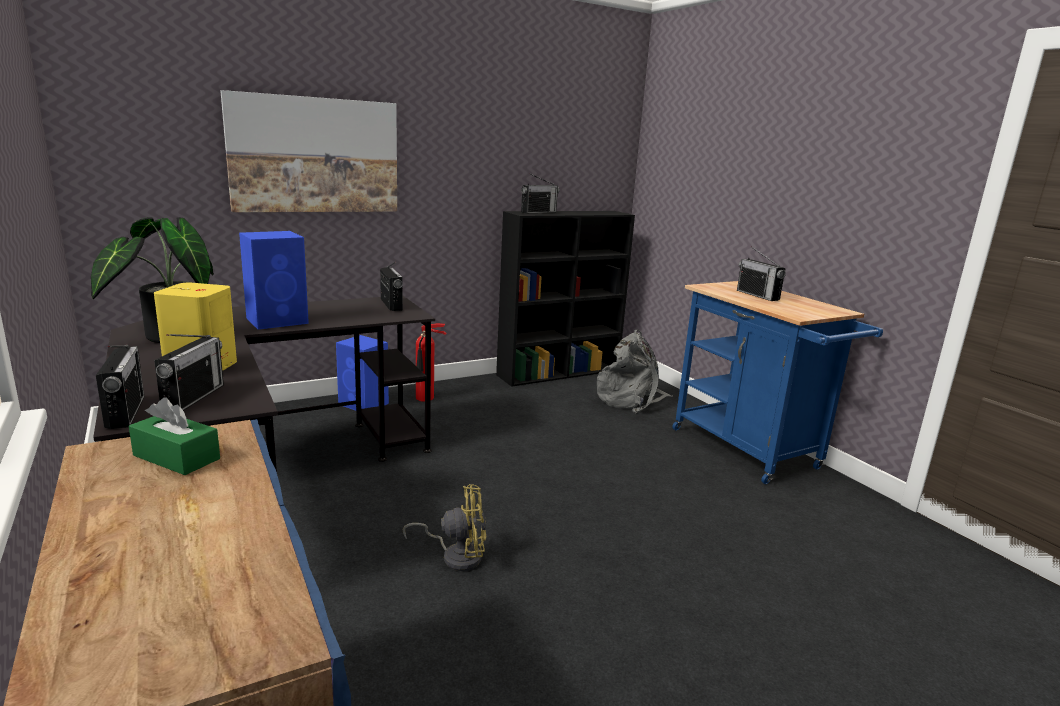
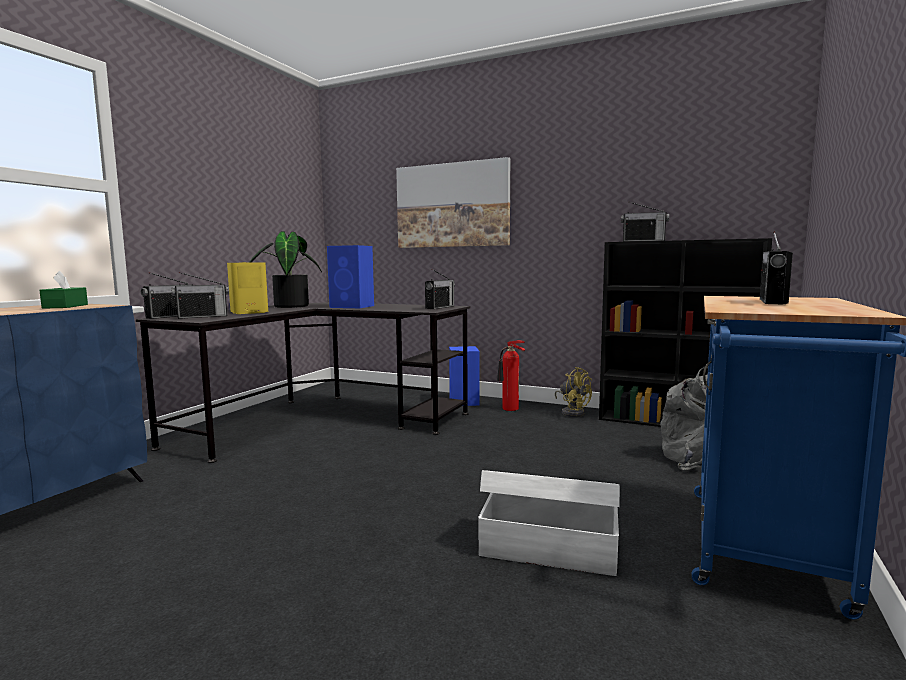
camera: 55 degrees right, 10 degrees down
(456, 555) = (308, 484): yellow fan -> yellow fan (572, 412)
(690, 503) = (547, 548): none -> white storage box

